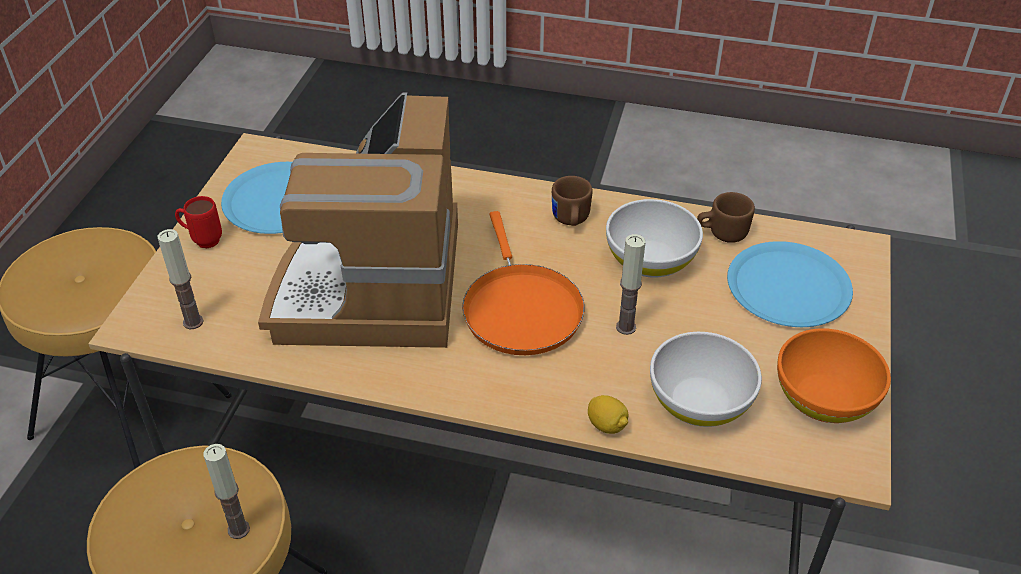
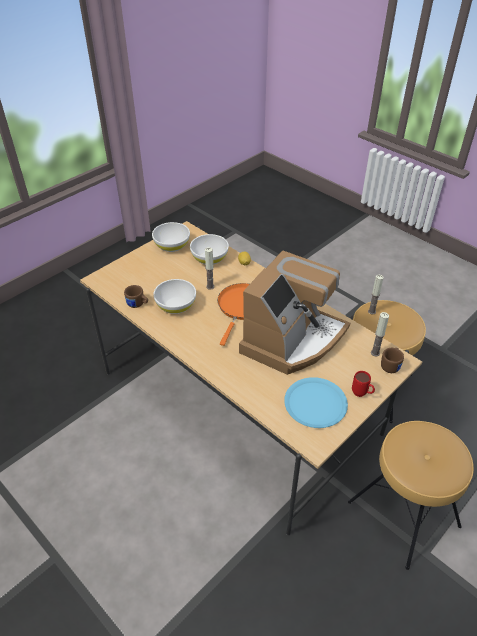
camera: 150 degrees left, 0 degrees up
(570, 220) = (190, 334): brown mug -> brown mug (391, 365)
(788, 286) = (140, 277): blue plate -> none
(824, 397) = (172, 246): orange bowl -> white bowl

